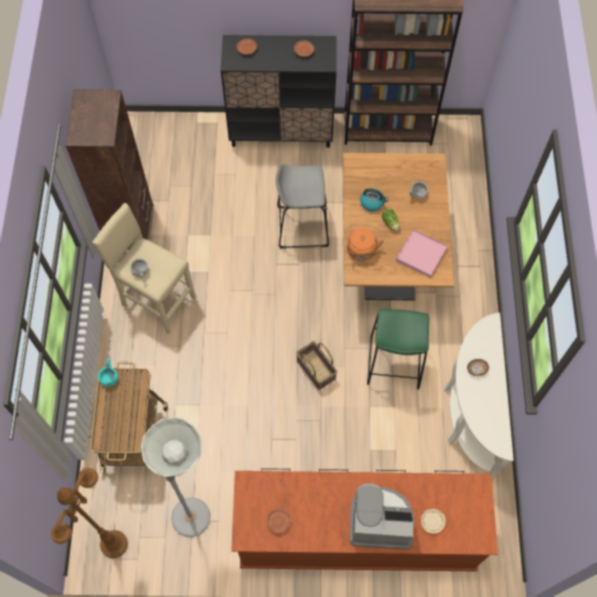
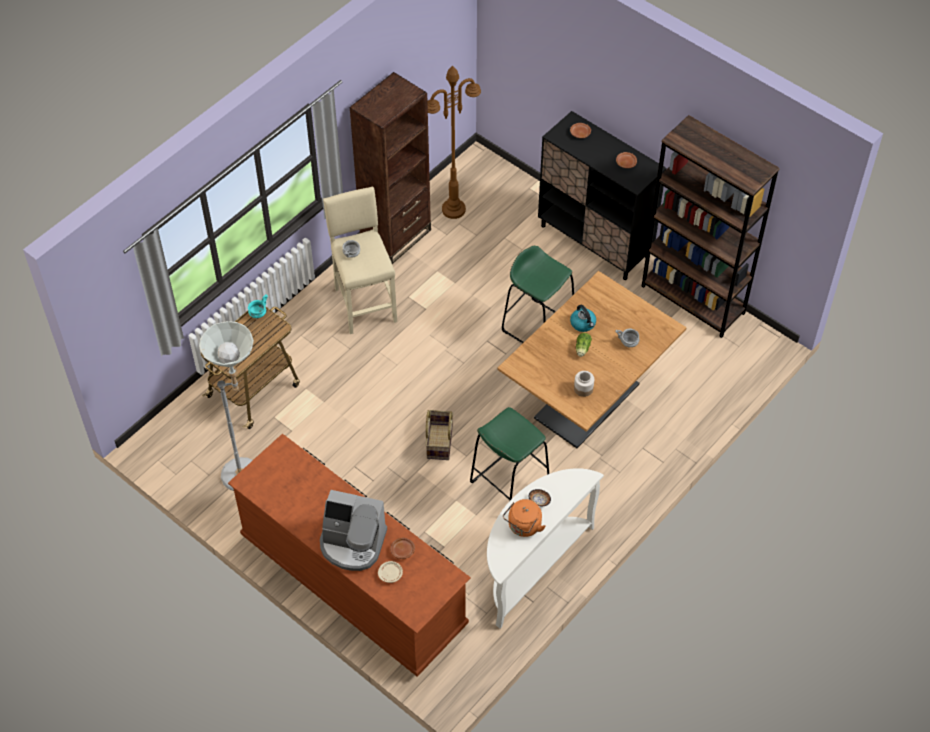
camera: 40 degrees right, 10 degrees down
(114, 544) = (169, 452): brown floor lamp -> brown floor lamp (453, 210)
(278, 521) = (279, 489): brown plate -> brown plate (403, 550)
(302, 226) = (538, 327): grey stool -> green stool
(361, 252) = (535, 354): orange kettle -> orange kettle (523, 527)
(380, 520) = (352, 543): coffee machine -> coffee machine turned 150 degrees clockwise
(421, 254) = (583, 388): pink tray -> jar

